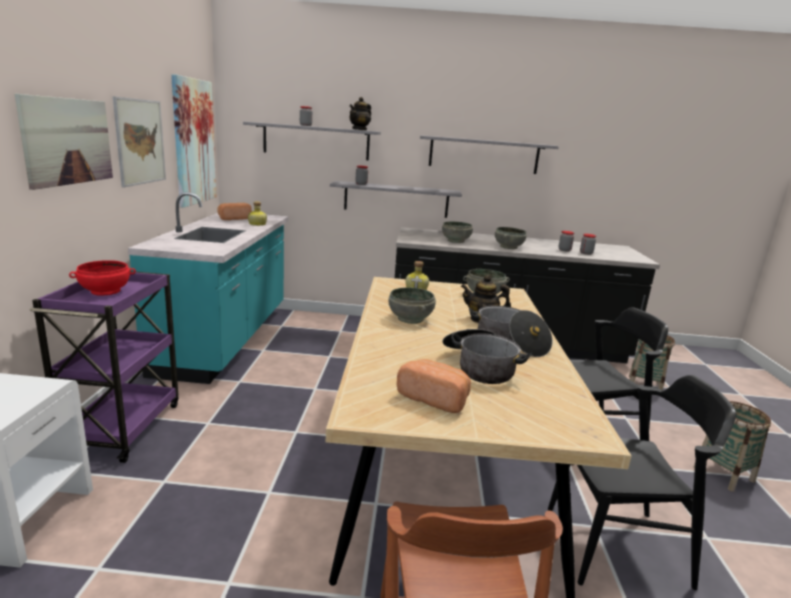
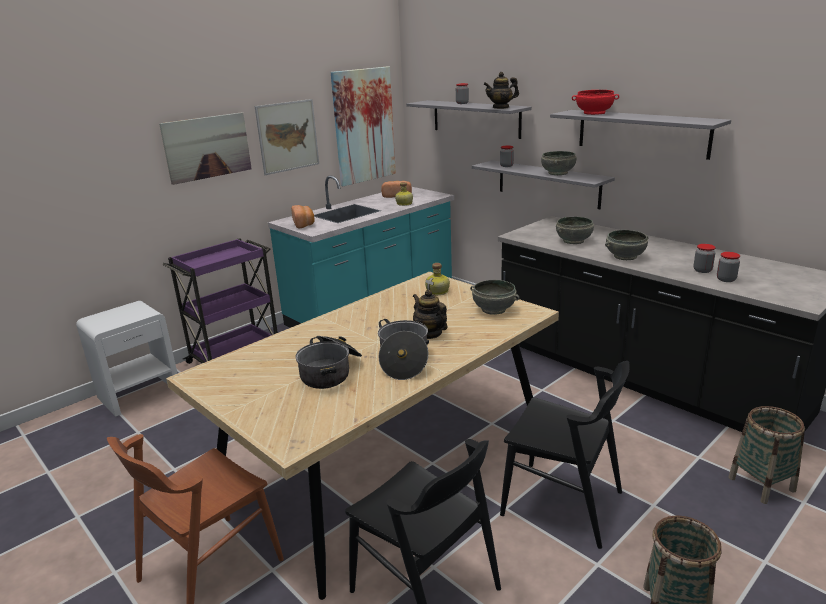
camera: 45 degrees right, 5 degrees up
(105, 291) = (221, 256): red bowl -> red bowl (594, 113)
(411, 319) = (370, 318): grey bowl -> grey bowl (558, 173)
(434, 398) = (253, 382): bread -> bread (304, 224)

